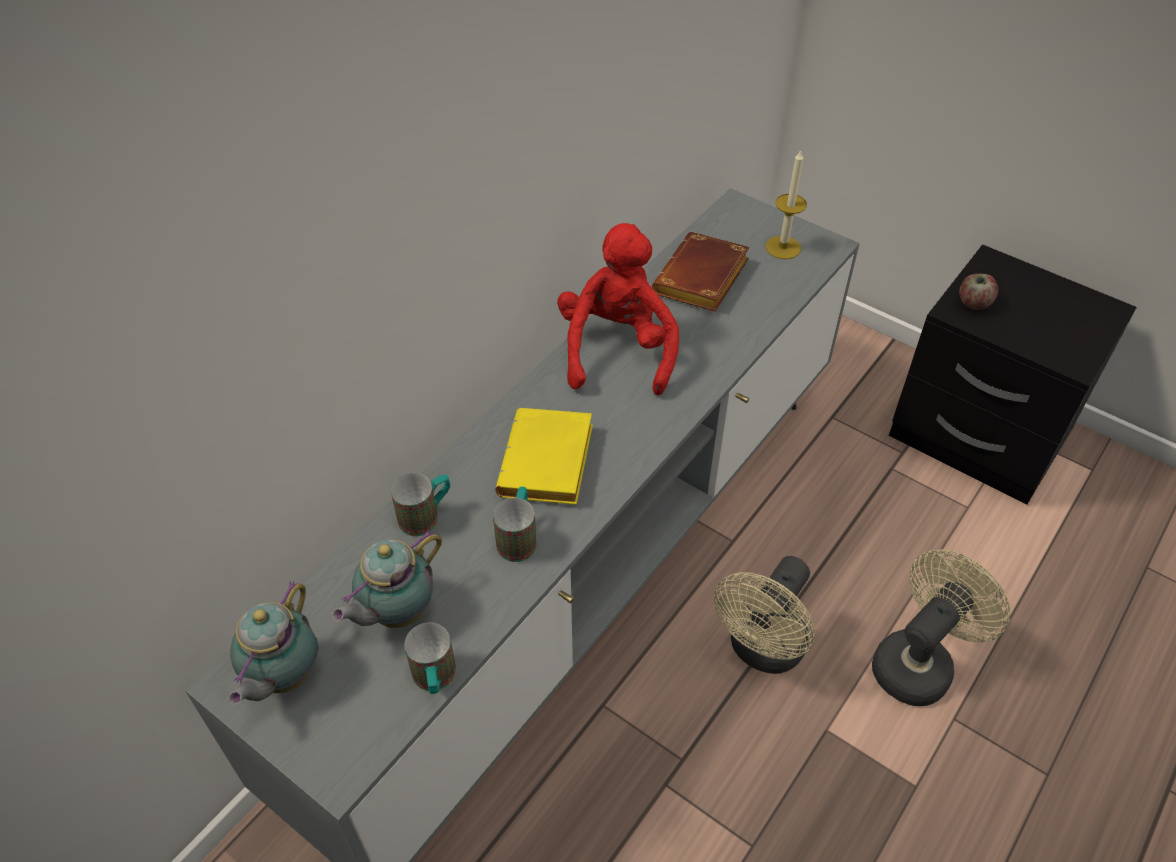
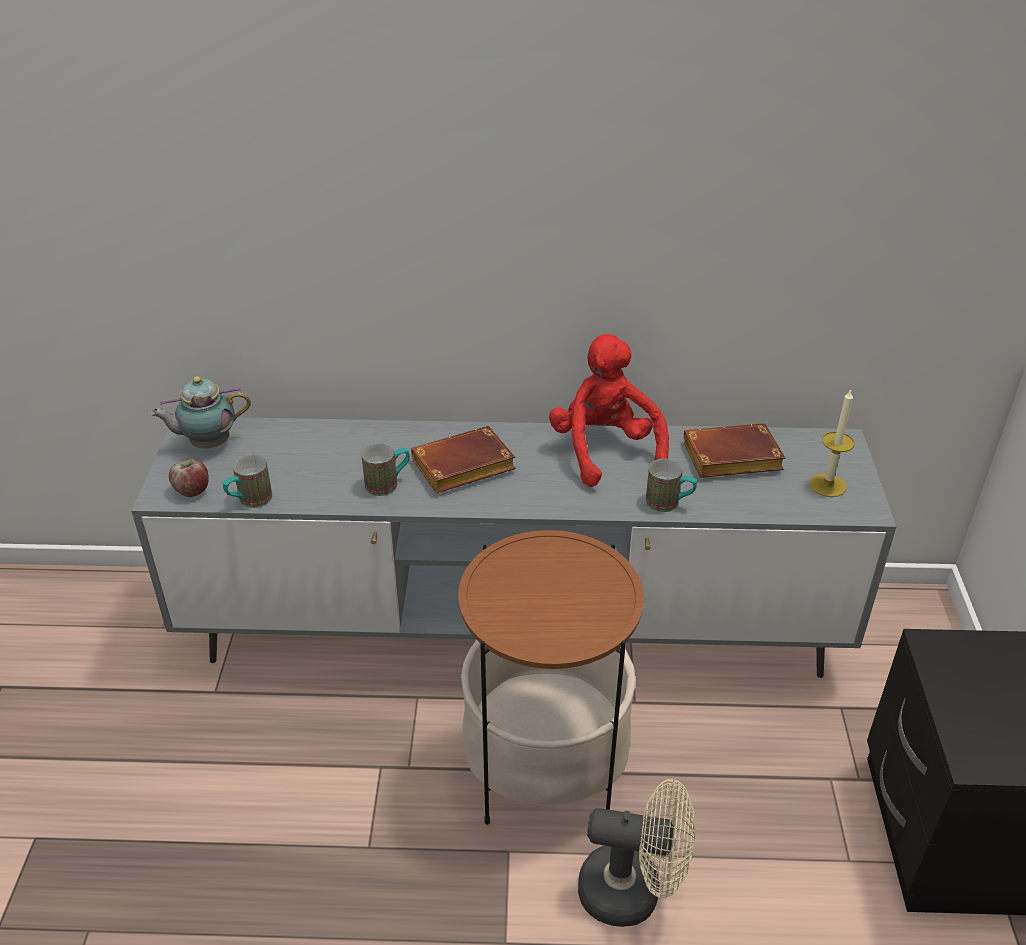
camera: 55 degrees right, 10 degrees down
(396, 613) = (286, 462): teapot -> none
(426, 516) = (369, 438): mug -> mug (669, 503)
(549, 466) = (462, 469): yellow book -> brown book
(617, 349) = (605, 450): red plush toy -> red plush toy turned 75 degrees counterclockwise
(762, 651) = (546, 772): beige fan -> side table
(973, 304) = (959, 655): apple -> apple (192, 490)

